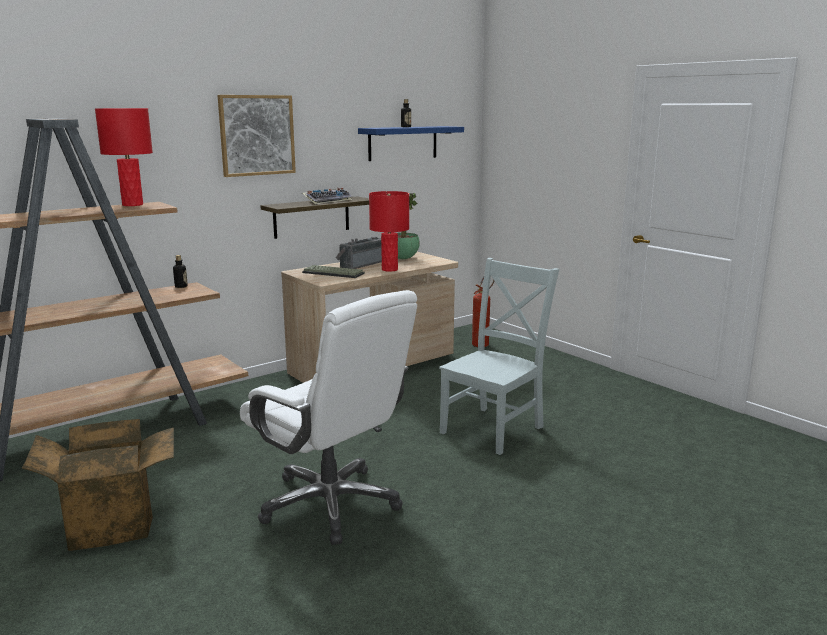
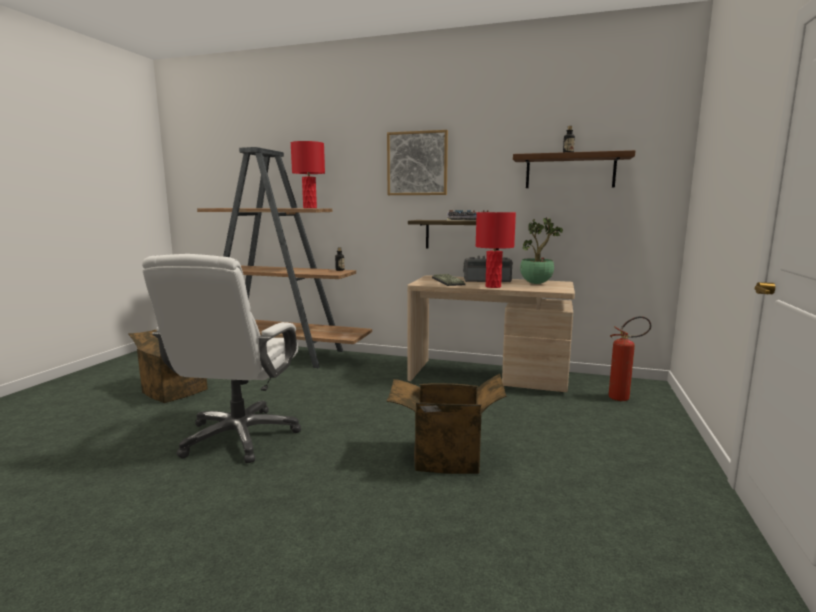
camera: 55 degrees right, 5 degrees down
(403, 143) = (570, 171): blue shelf -> brown shelf
(494, 428) = (445, 458): grey chair -> cardboard box

